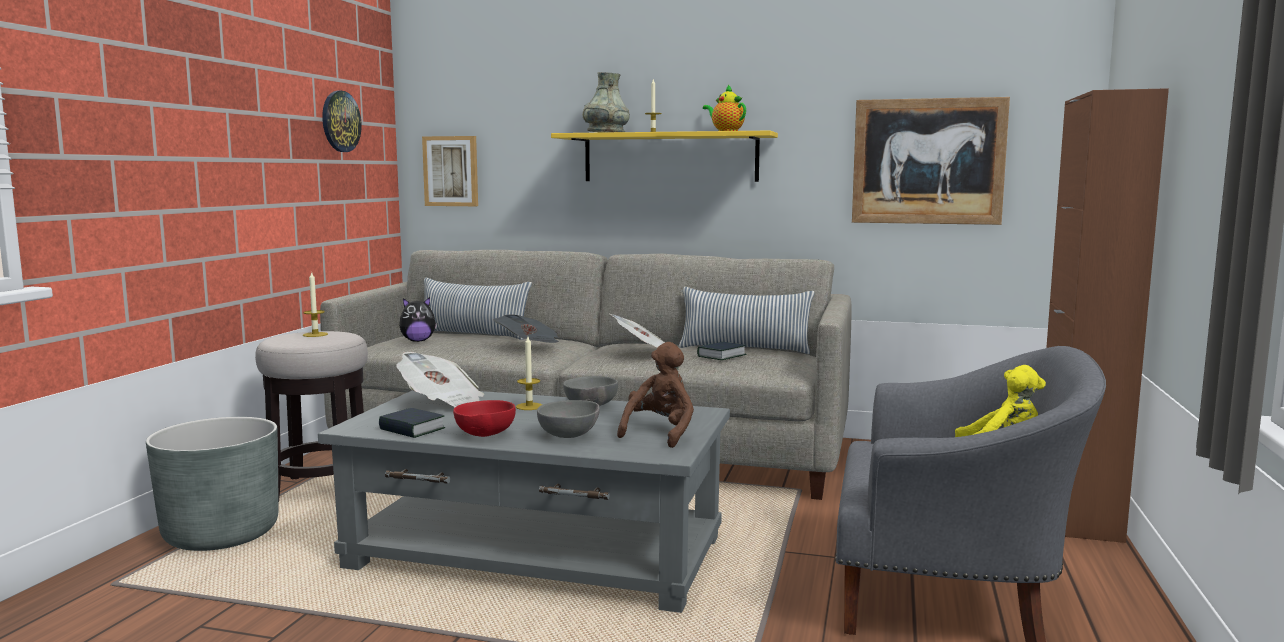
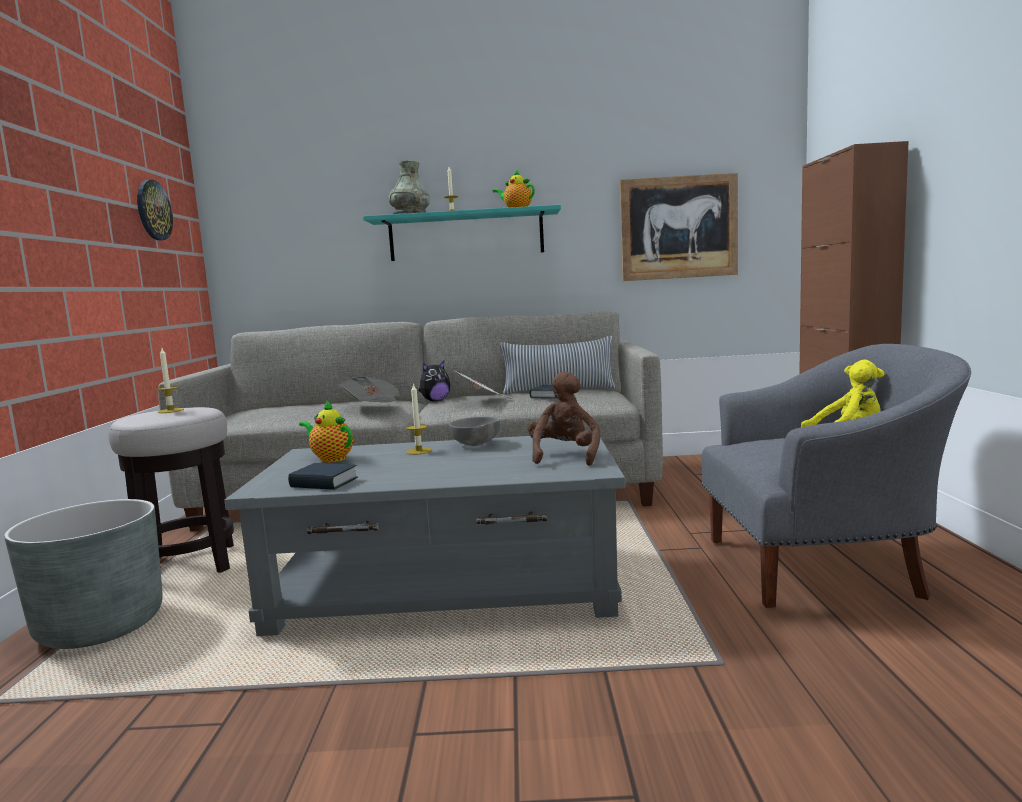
camera: 15 degrees left, 0 degrees up
(418, 341) = (258, 414): plush toy -> plush toy (435, 401)
(442, 403) = (330, 459): newspaper -> teapot
(451, 171) = (260, 259): picture -> none
(473, 335) = (307, 404): pillow -> none
(484, 435) = (403, 478): red bowl -> none
(570, 436) = (486, 468): grey bowl -> none
(670, 157) = (466, 236): yellow shelf -> turquoise shelf

